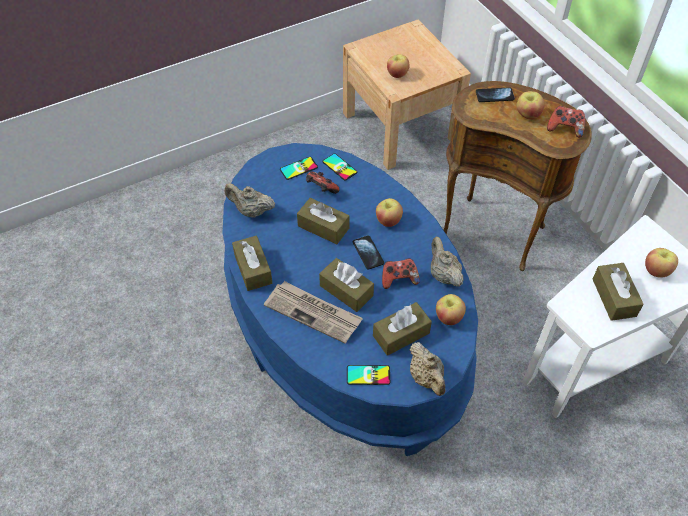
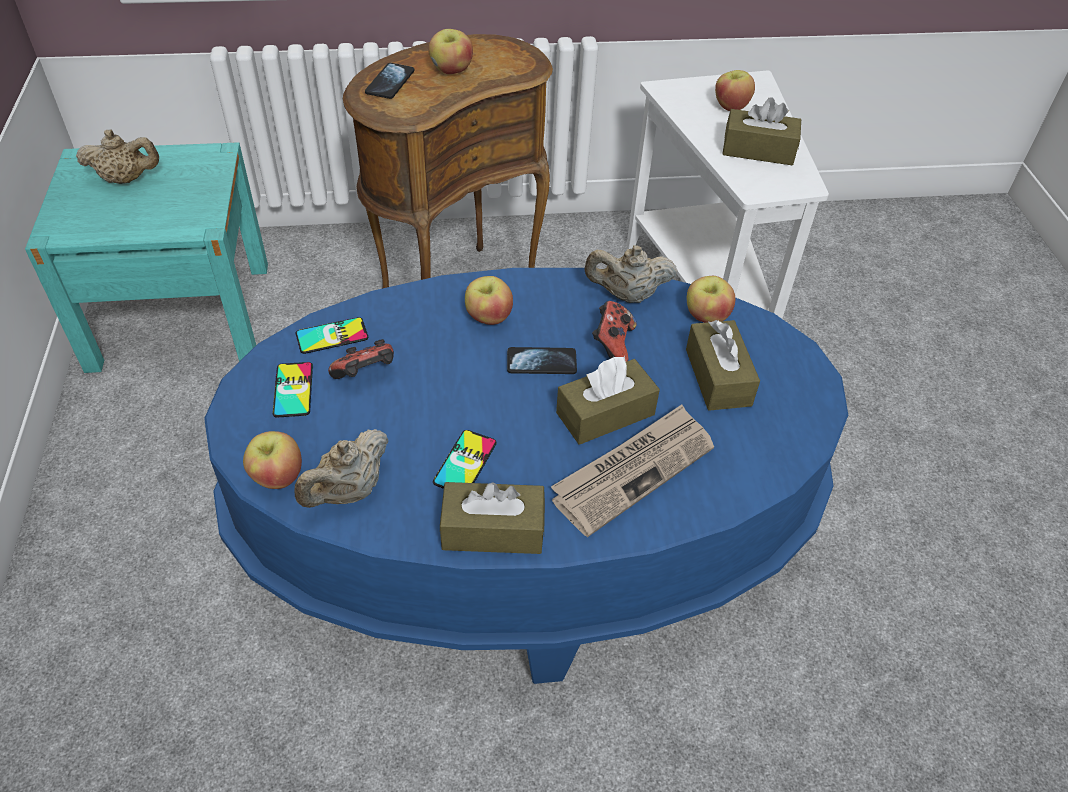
camera: 70 degrees left, 5 degrees down
(323, 227) = (453, 399): brown tissue box -> none
(368, 375) = (781, 440): phone -> phone (465, 462)
(397, 74) = (164, 211): apple -> apple (277, 476)
(400, 126) = (181, 315): beige nightstand -> turquoise nightstand
(426, 378) = (806, 376): beige teapot -> beige teapot (126, 179)
(565, 129) = (501, 53): game controller -> none

